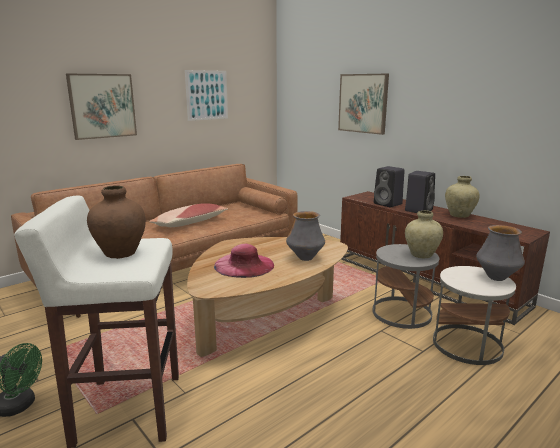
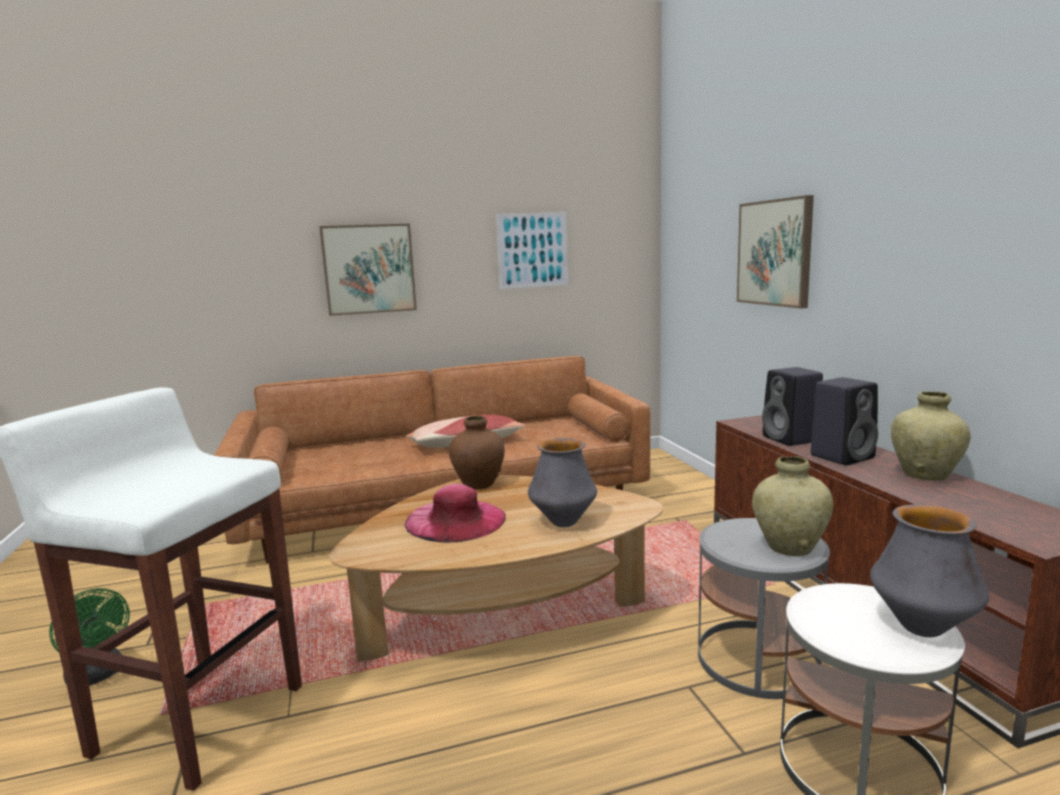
camera: 25 degrees right, 5 degrees down
(120, 253) = (172, 477): brown vase -> brown vase (478, 484)

